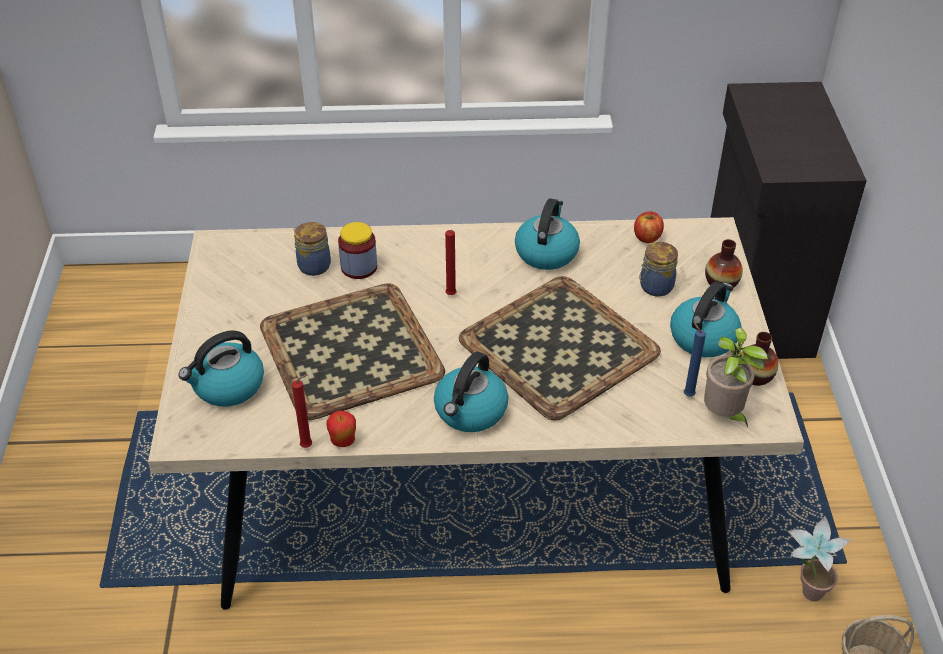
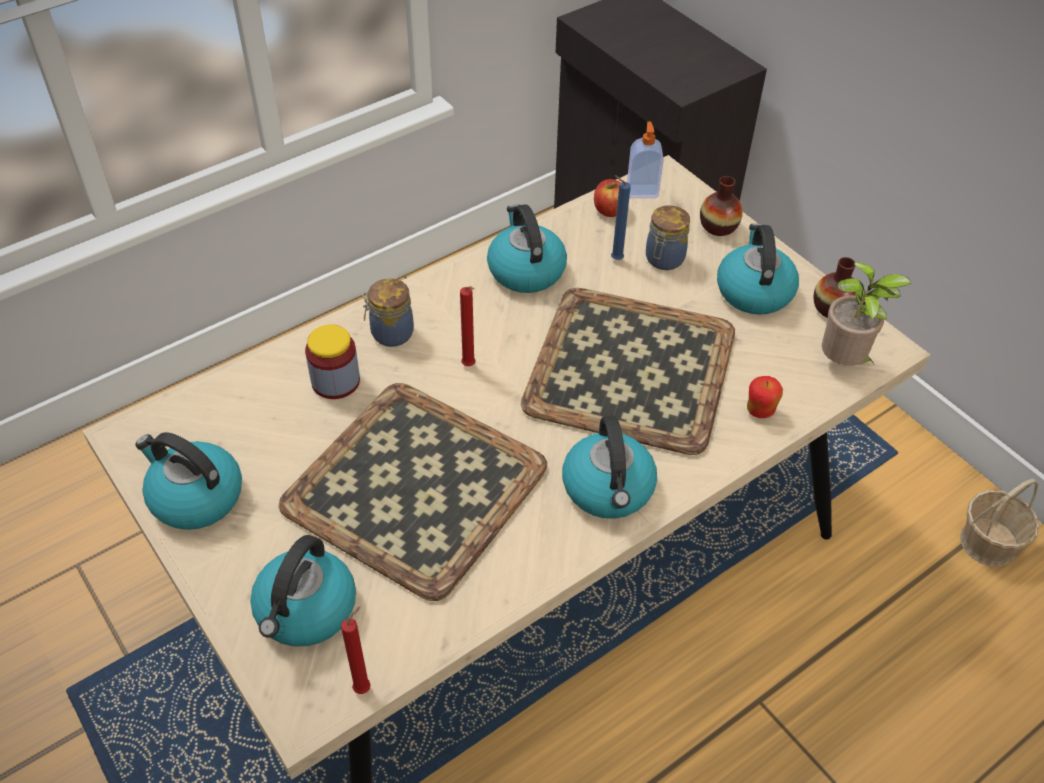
camera: 35 degrees left, 5 degrees up
(222, 295) = (195, 497): none -> kettle
(308, 446) = (470, 631): red candle -> red candle (364, 687)
(313, 265) = (278, 405): jar -> jar (390, 333)
(343, 441) = (504, 602): apple -> apple (759, 411)
(686, 234) = (642, 191): none -> soap dispenser
(687, 394) = (793, 358): blue candle -> blue candle (614, 259)
(804, 591) = (887, 498): potted plant -> none

